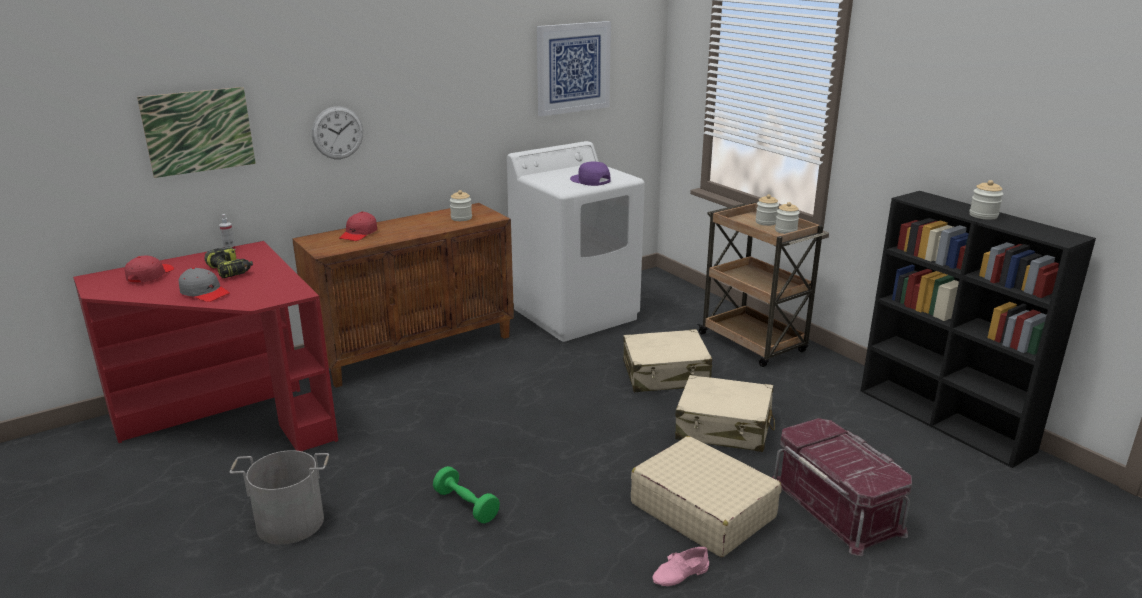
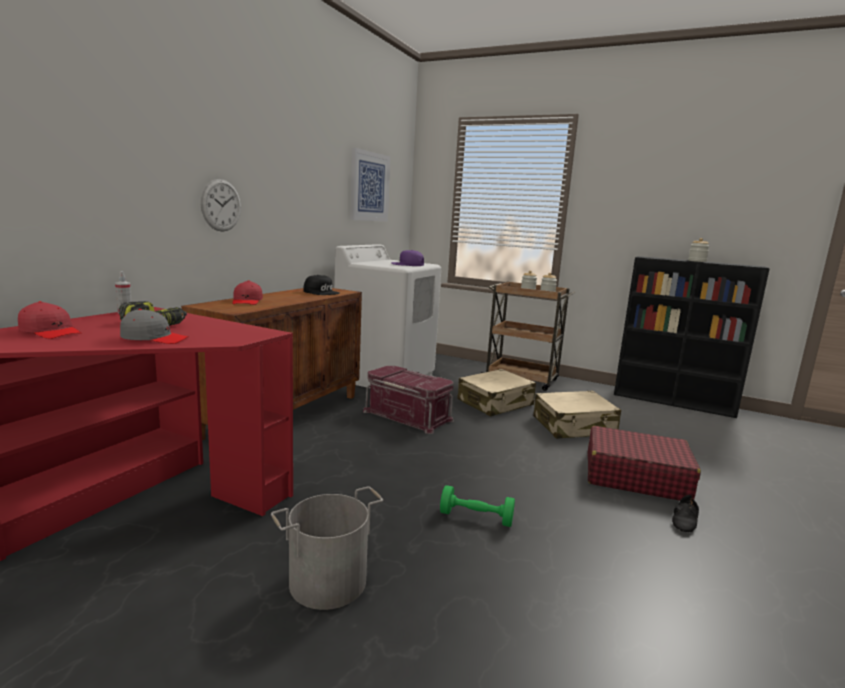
camera: 30 degrees left, 10 degrees down
(150, 275) = (50, 332): red cap -> red cap turned 135 degrees clockwise
(198, 131) = (95, 176): picture -> none
(461, 218) = (321, 292): jar -> black cap
(681, 574) = (686, 521): pink shoe -> black shoe
(702, 510) = (635, 476): beige suitcase -> red suitcase
(837, 506) = (698, 456): red storage box -> red storage box (408, 415)

